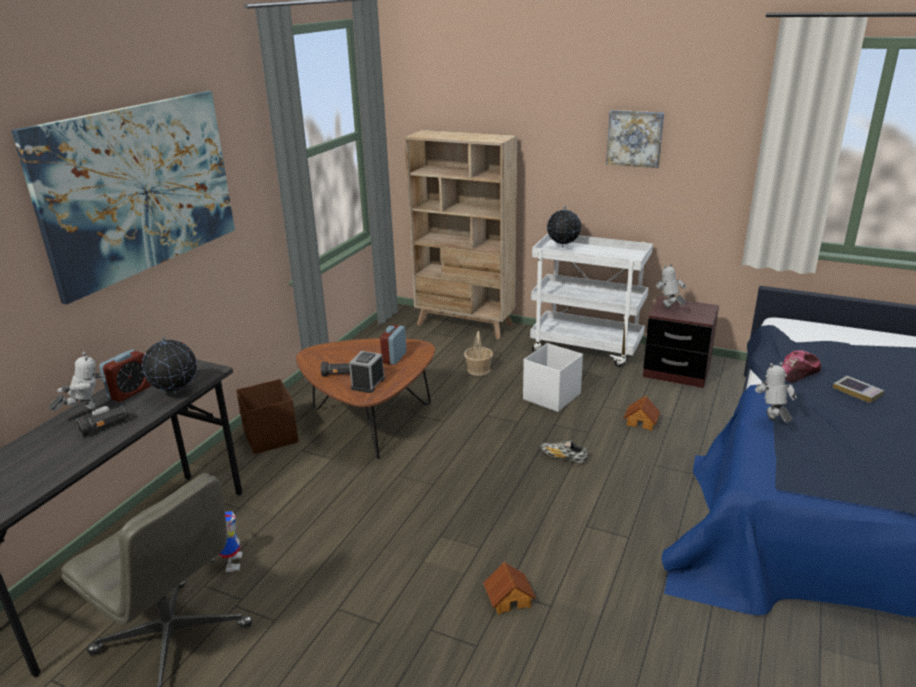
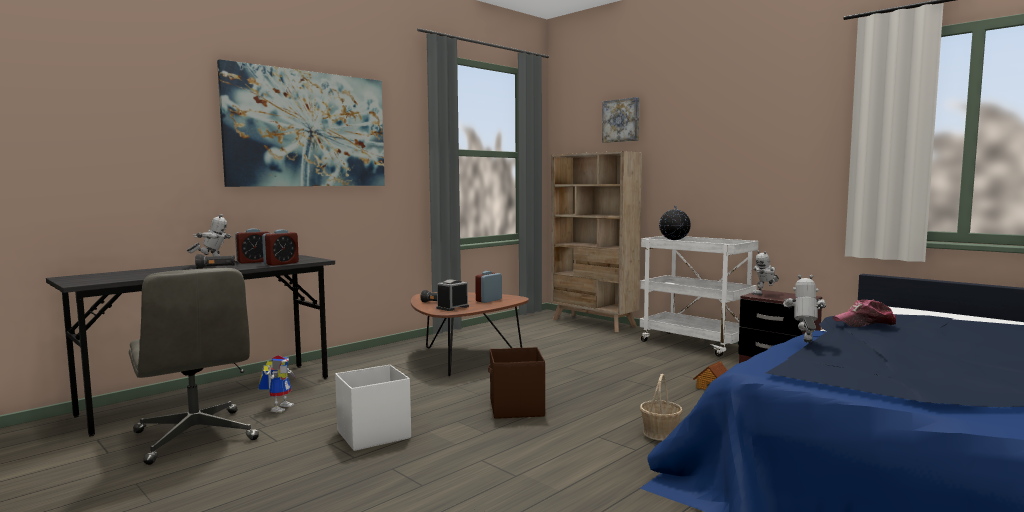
camera: 20 degrees right, 20 degrees down
(176, 393) = (281, 263): globe -> alarm clock
(270, 437) = (378, 356): brown storage box -> brown storage box (516, 408)
(478, 369) = (582, 344): basket -> basket (660, 433)
(509, 598) = (481, 464): toy house -> none
(551, 397) = (635, 364): white storage box -> white storage box (372, 435)
(563, 457) = (614, 396): shoe -> none
(635, 138) = (739, 145): picture -> picture (621, 120)
(669, 309) = (765, 295): toy robot -> toy robot turned 120 degrees counterclockwise
(857, 392) = (931, 338): book -> none

